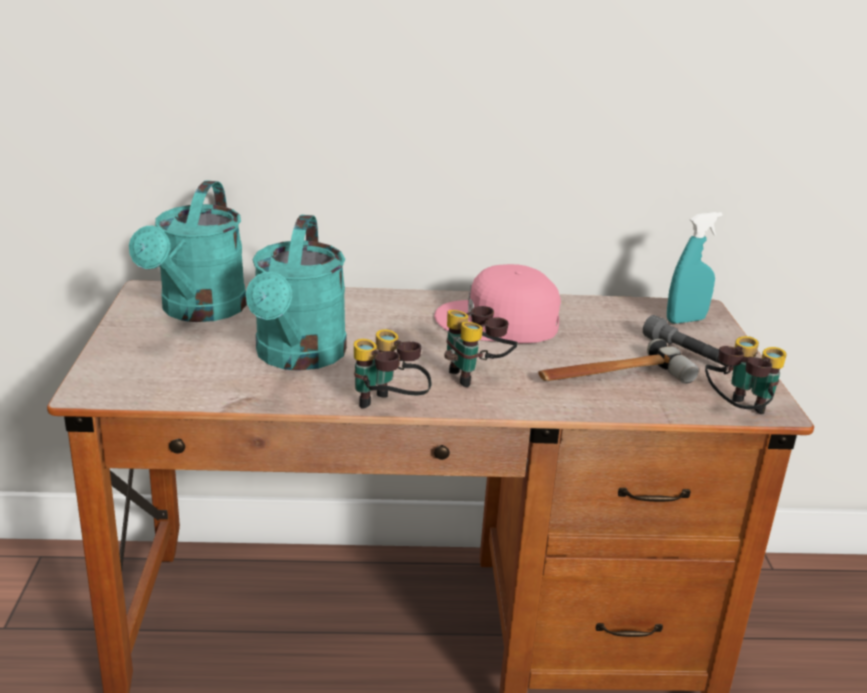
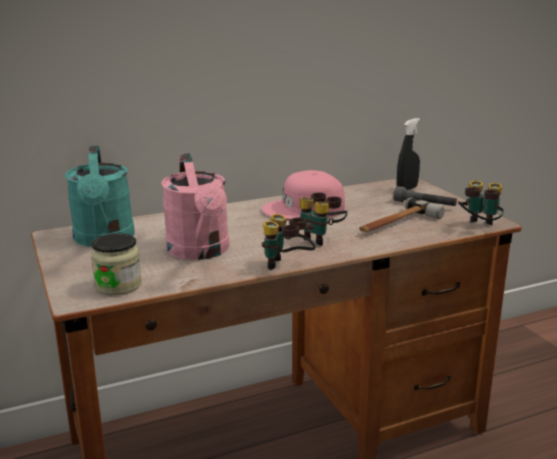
camera: 20 degrees left, 5 degrees down
(154, 383) = (118, 285): none -> jar
(298, 358) = (201, 252): turquoise watering can -> pink watering can
(686, 320) = (407, 189): turquoise spray bottle -> black spray bottle

